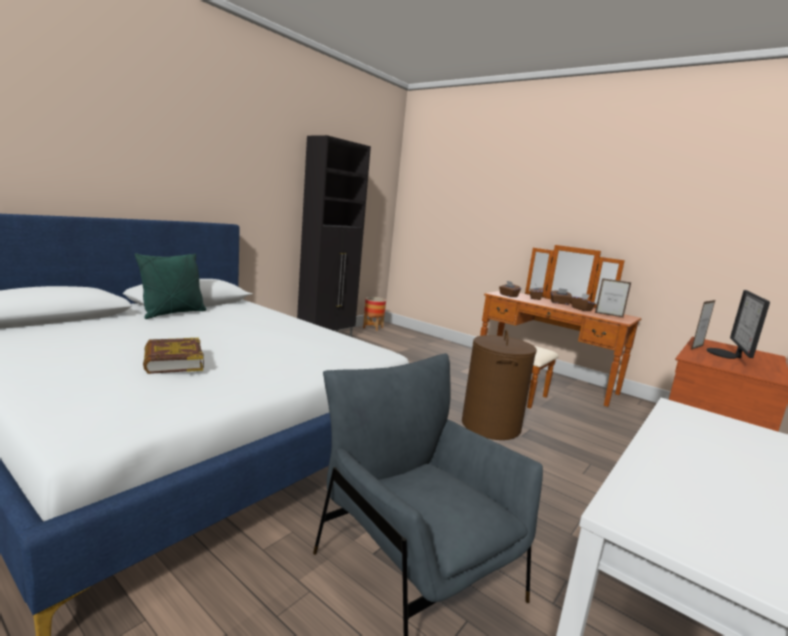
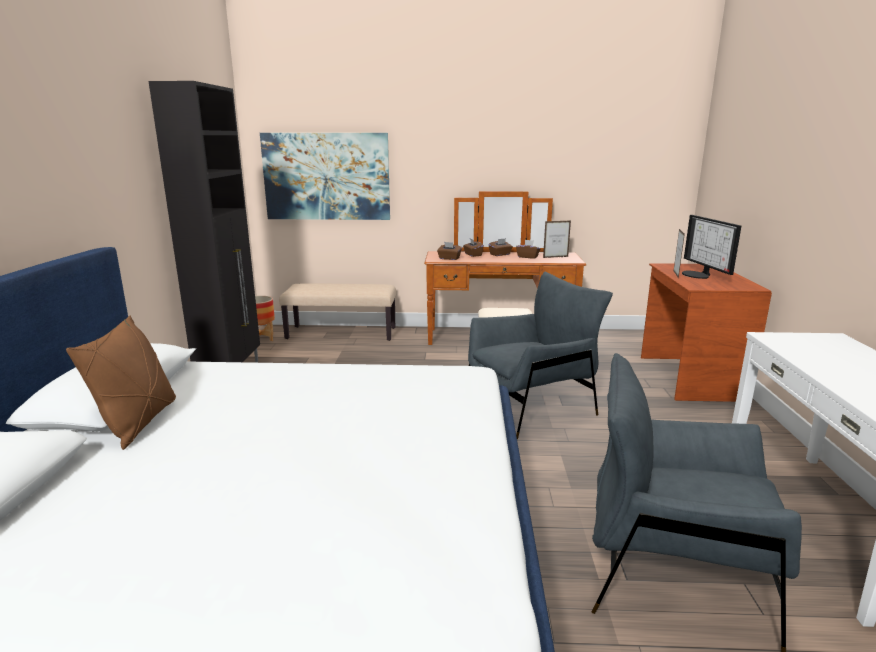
camera: 35 degrees left, 5 degrees up
(173, 313) = (139, 423): green pillow -> brown pillow
(173, 361) = (340, 488): book -> none
(426, 340) = (342, 333): none -> beige bench
(444, 219) = (326, 176): none -> picture
(491, 426) = (530, 407): brown laundry basket -> grey armchair

